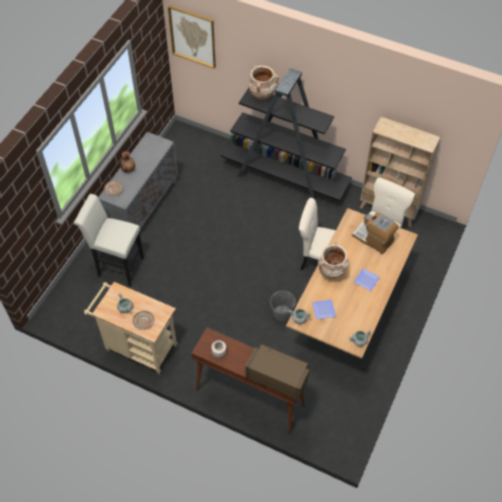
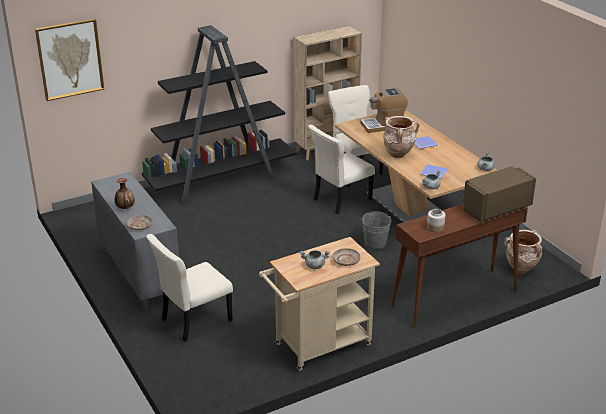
camera: 55 degrees left, 25 degrees down
(117, 266) = (193, 321): white stool -> beige chair
(262, 97) = (181, 79): beige vase -> beige vase (521, 270)

